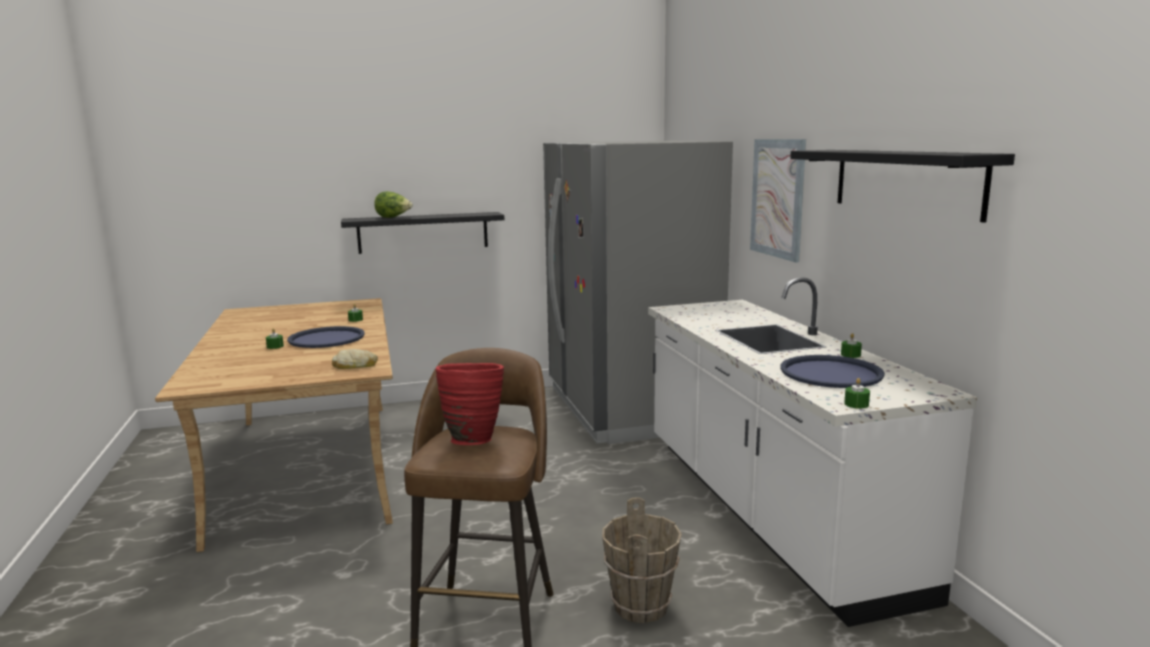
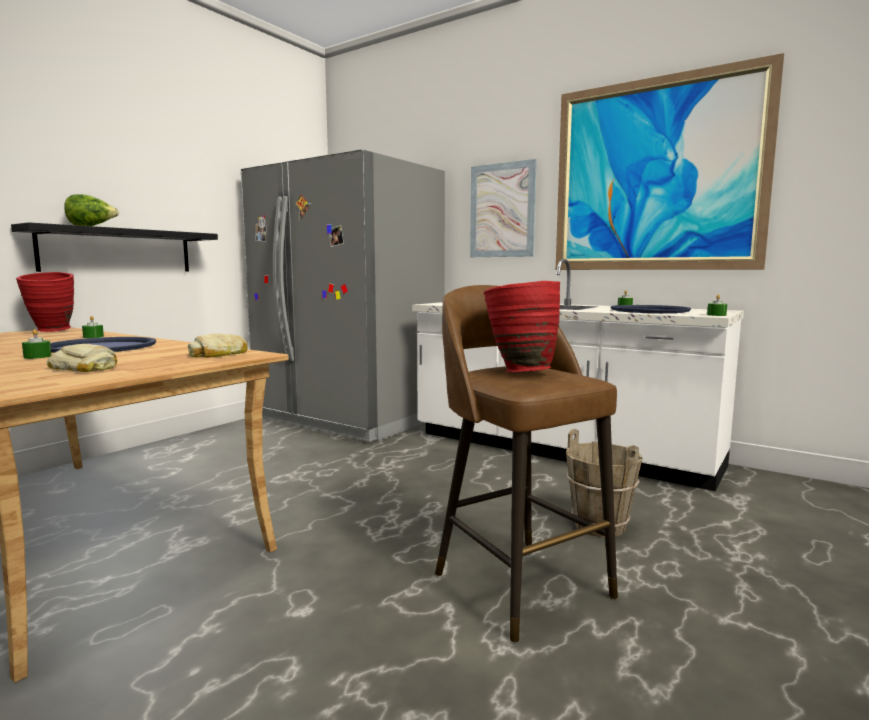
camera: 40 degrees left, 5 degrees down
(263, 368) = (84, 368): none -> bread
(356, 304) = (52, 331): none -> red vase
(905, 181) = (655, 175): black shelf -> picture

